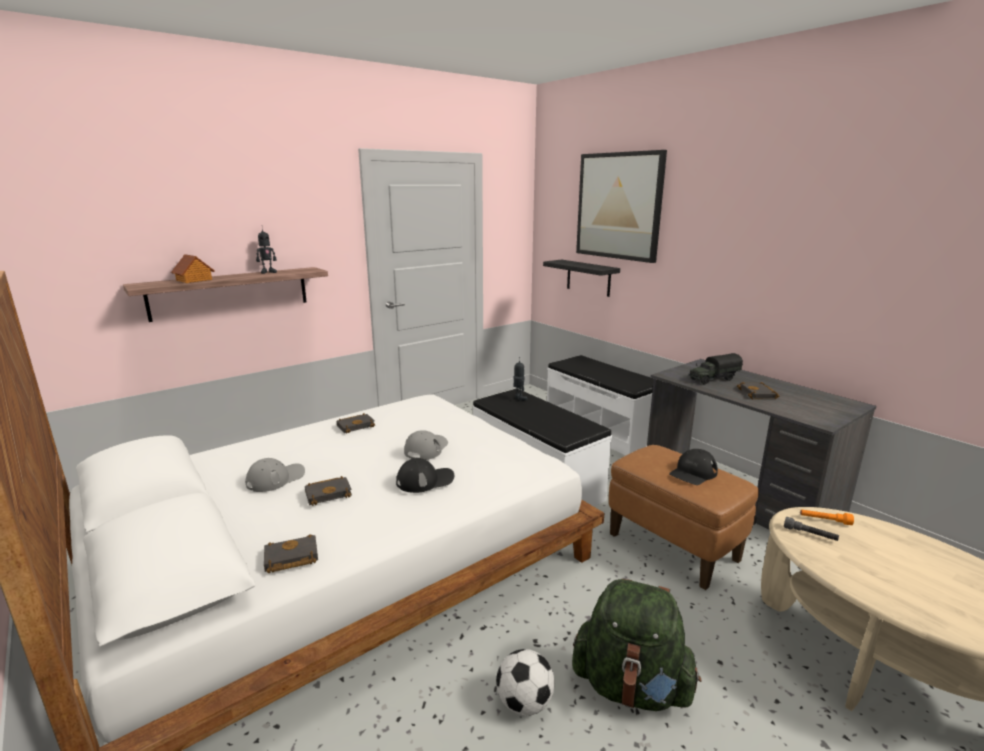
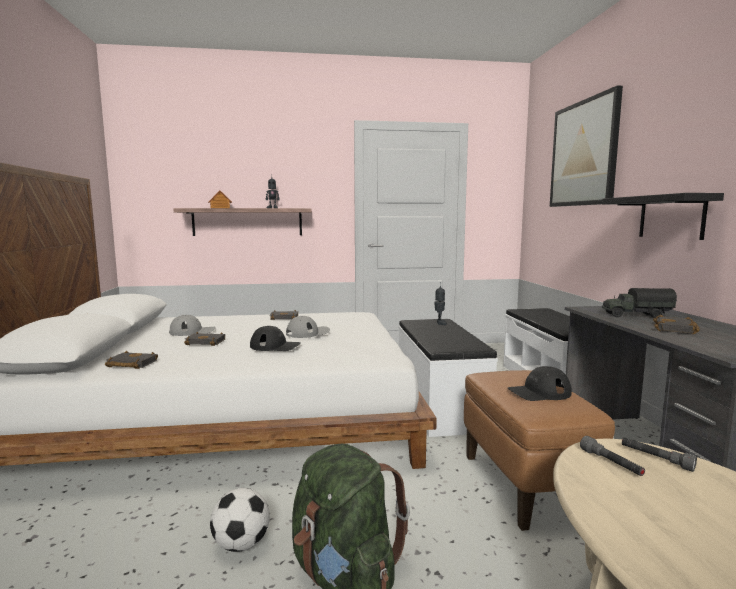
camera: 30 degrees right, 10 degrees down
(588, 278) = (559, 230): black shelf -> black shelf (671, 217)
(825, 520) = (656, 459): orange flashlight -> grey flashlight

